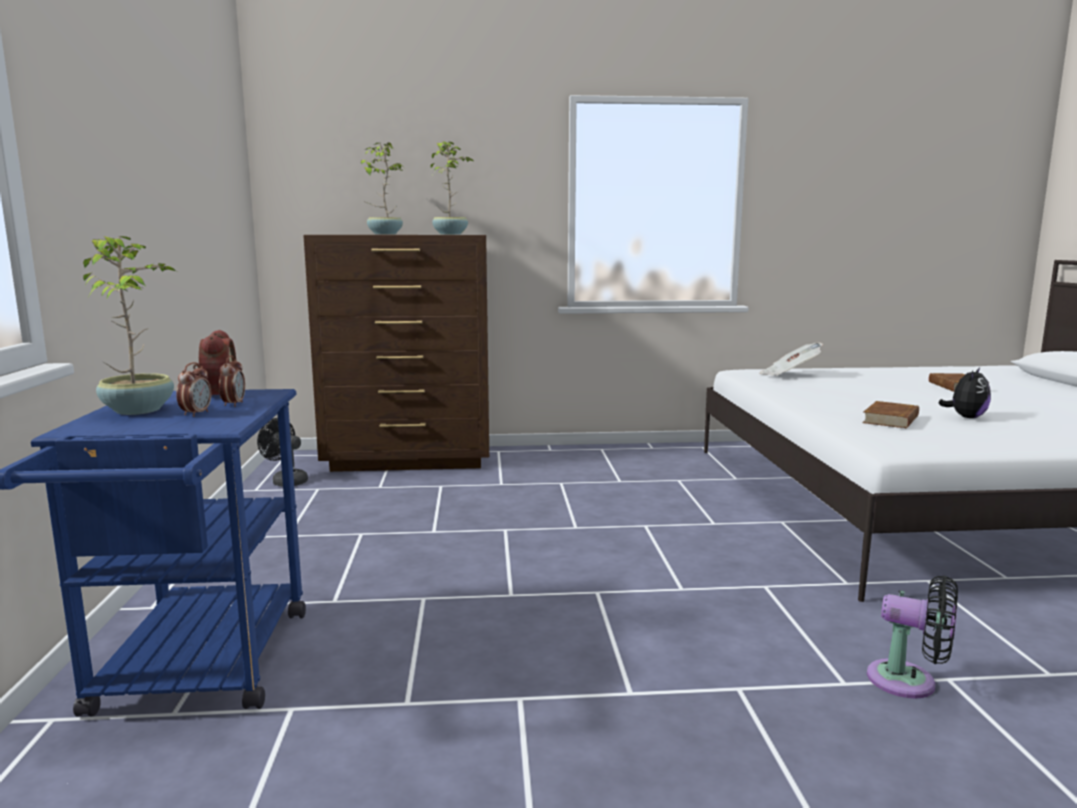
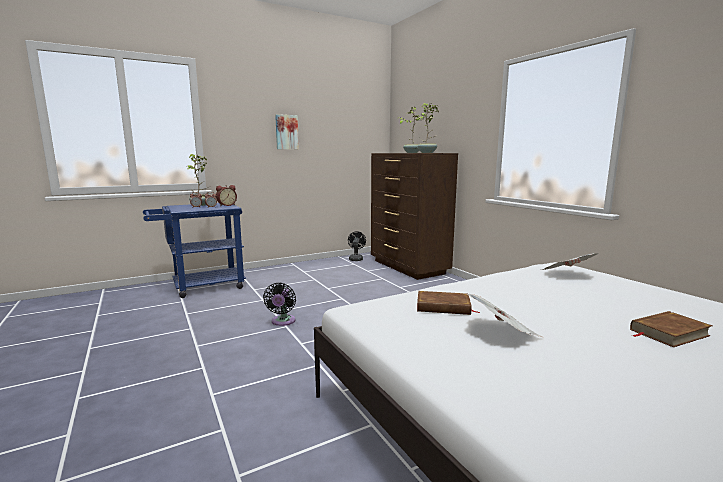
camera: 65 degrees right, 0 degrees up
(151, 174) = (286, 132): none -> picture
(909, 682) = (216, 415): black fan -> black fan (282, 322)
(966, 417) = (502, 333): plush toy -> newspaper

